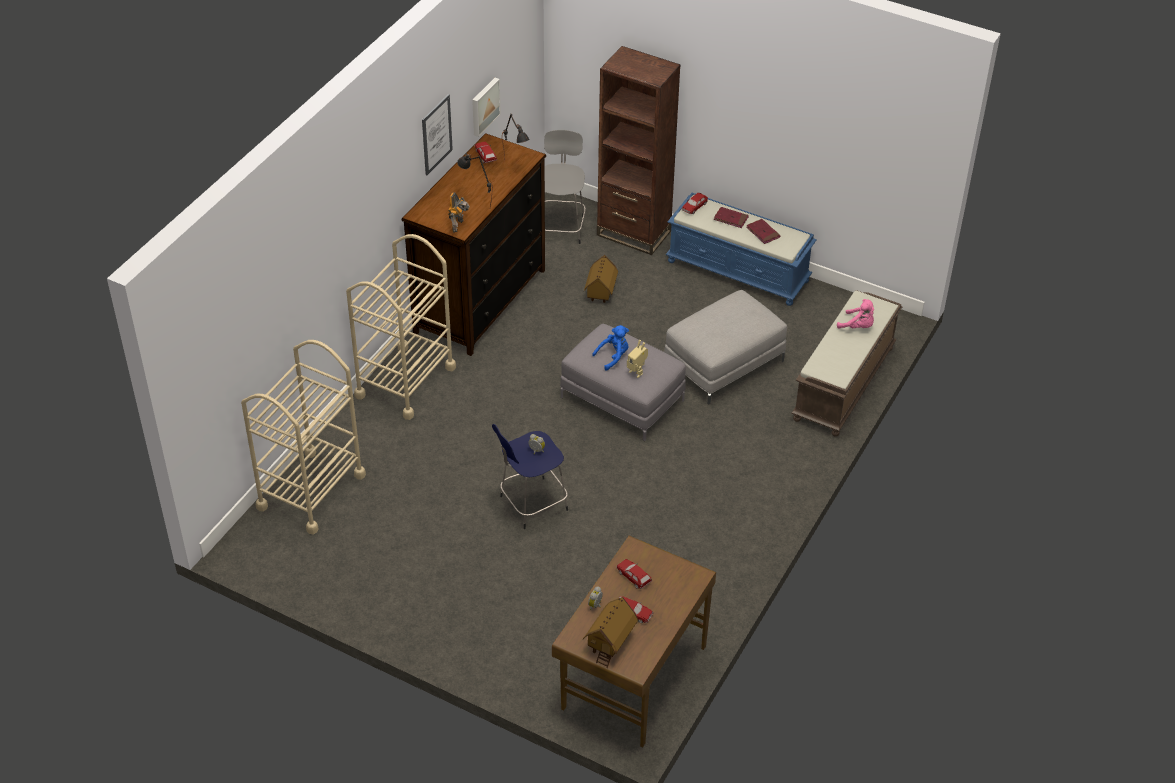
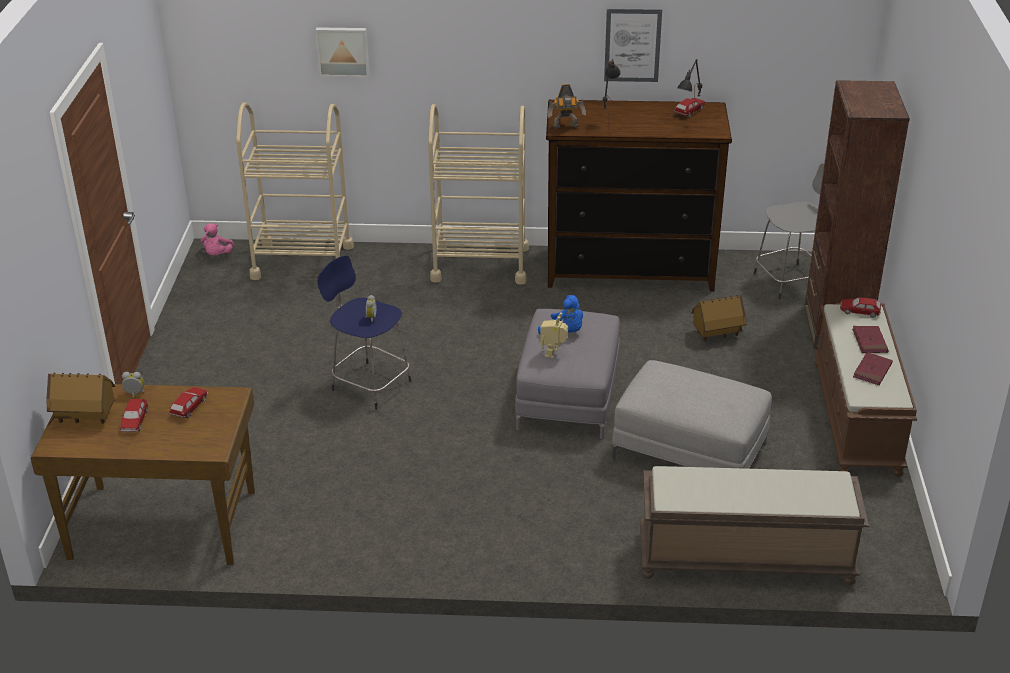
camera: 65 degrees right, 10 degrees down
(484, 106) = (732, 70): picture -> picture (343, 51)
(739, 271) = (857, 417): blue bench -> brown bench
(858, 326) = (780, 491): pink plush toy -> pink plush toy (217, 255)

